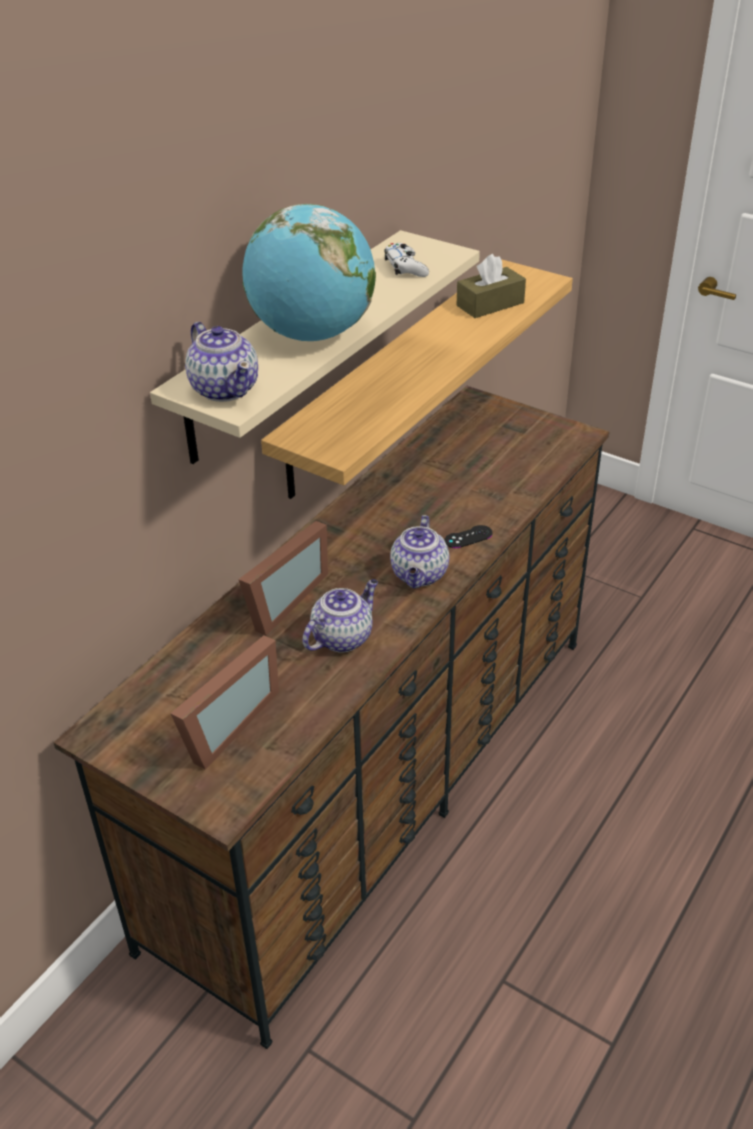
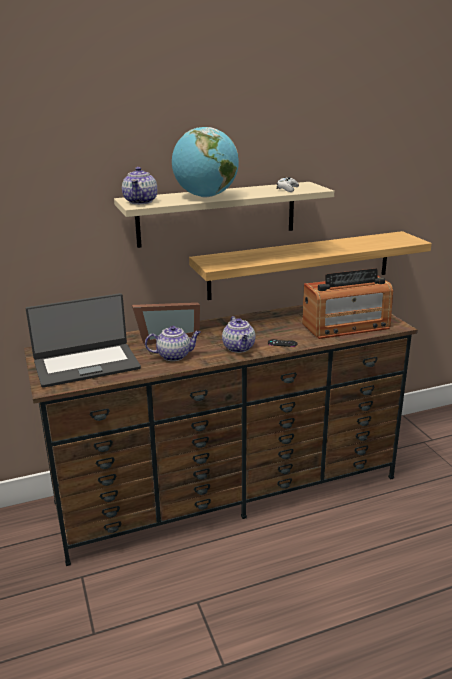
camera: 35 degrees right, 15 degrees down
(223, 725) = (86, 365): picture frame -> laptop
(420, 575) = (239, 348): teapot -> teapot turned 60 degrees counterclockwise
(490, 304) = (369, 242): brown tissue box -> none
(515, 463) = (346, 326): none -> radio

